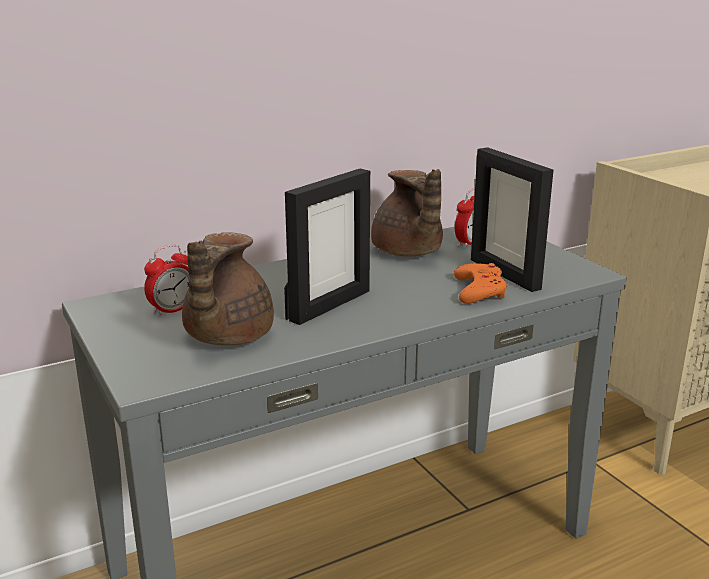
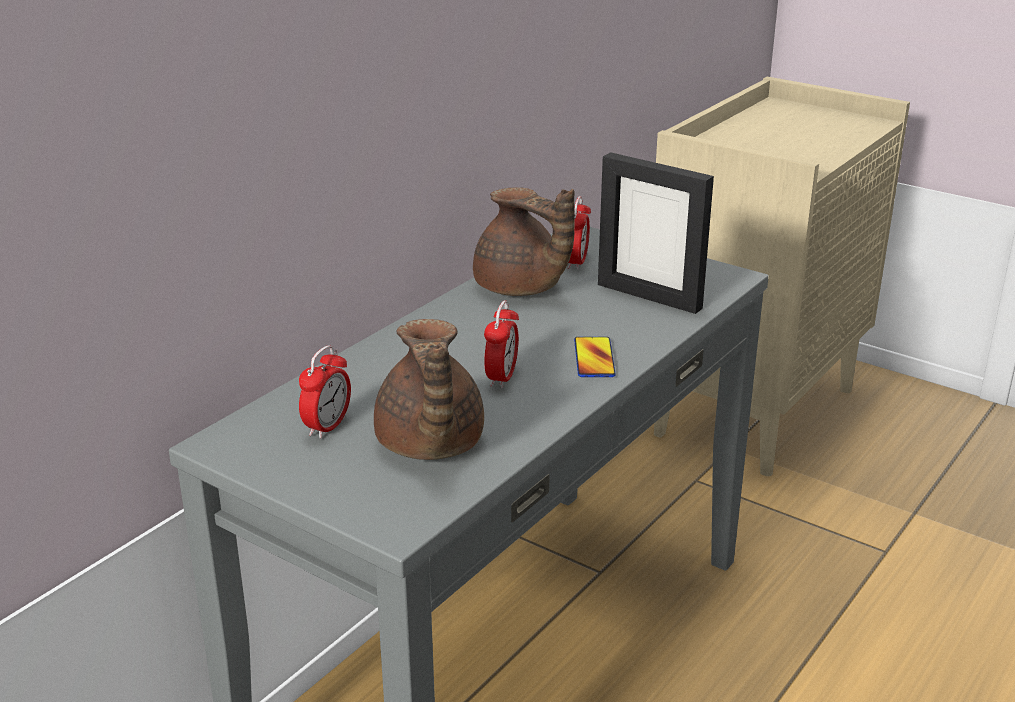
camera: 25 degrees left, 5 degrees up
(329, 305) = (501, 377): picture frame -> alarm clock
(414, 306) = (594, 358): none -> phone
(479, 290) = (642, 323): orange game controller -> none

